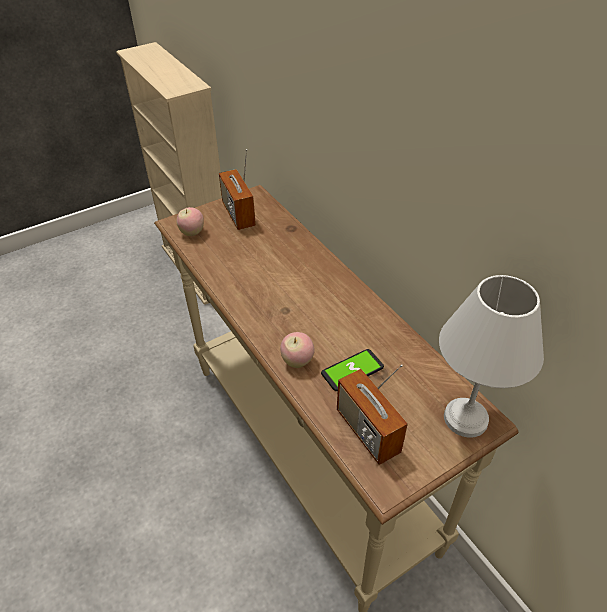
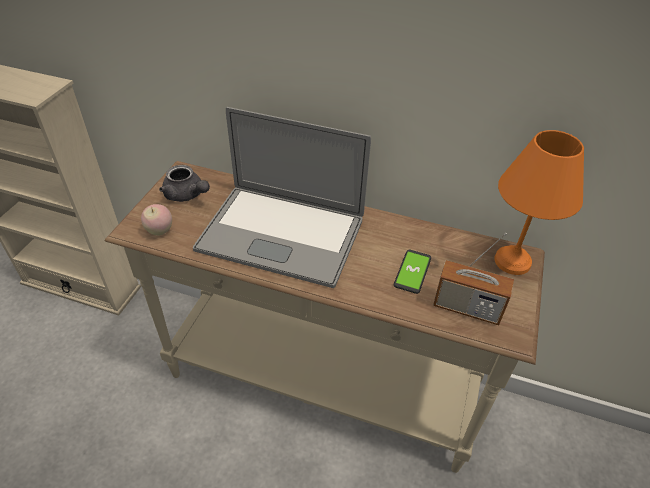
camera: 40 degrees left, 0 degrees up
(238, 214) = (187, 195): radio -> grey teapot
(276, 279) = (281, 234): none -> laptop
(297, 361) = (367, 288): apple -> none
(465, 416) = (511, 260): white table lamp -> orange table lamp

